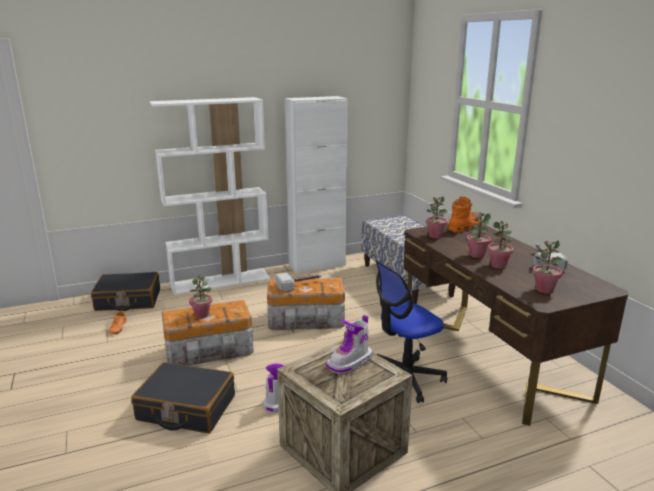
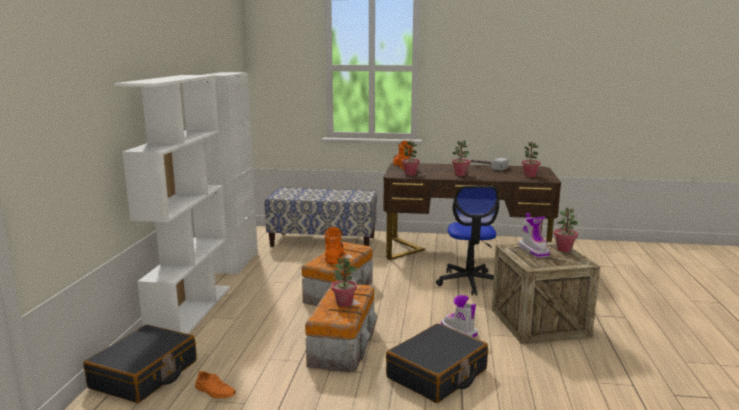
camera: 60 degrees left, 5 degrees down
(299, 284) = (334, 256): hammer -> orange boot
(498, 265) = (483, 175): potted plant -> potted plant (564, 249)

